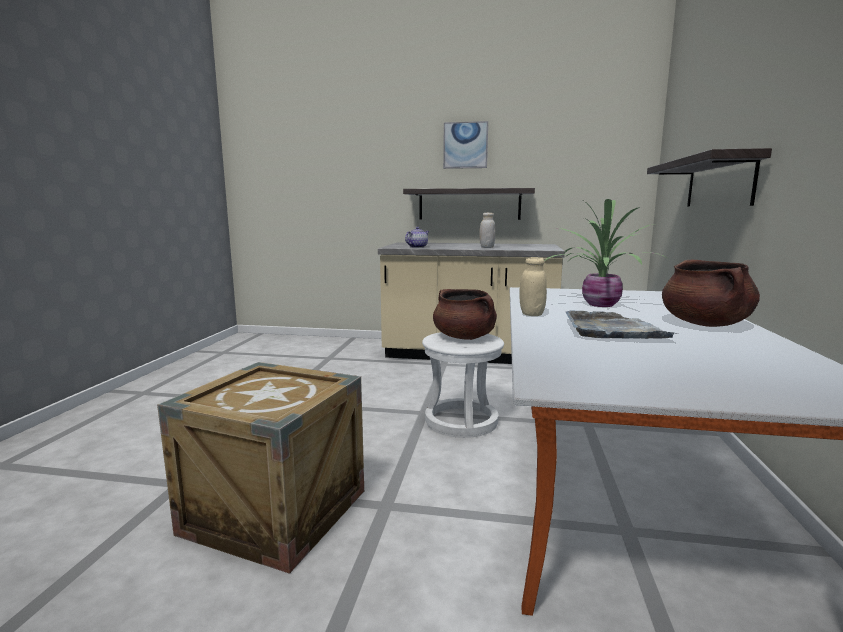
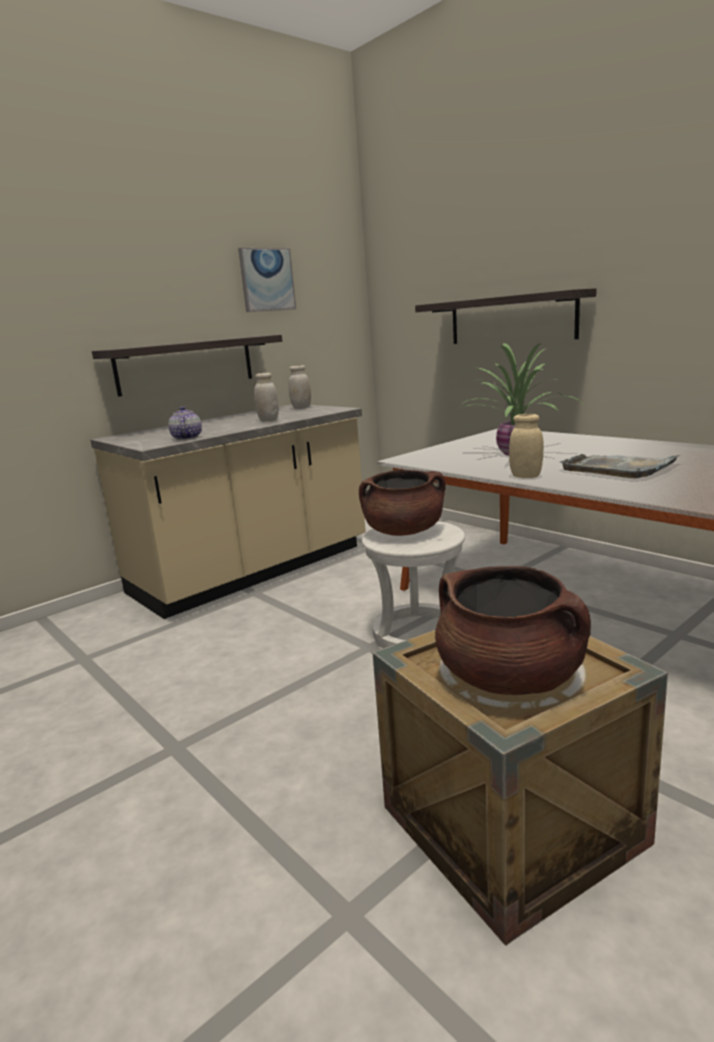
camera: 50 degrees left, 5 degrees up
(465, 145) = (165, 277): picture -> picture (267, 280)
(539, 246) = (301, 408): none -> white jar
(705, 324) = (625, 447): brown cooking pot -> brown cooking pot (510, 678)

